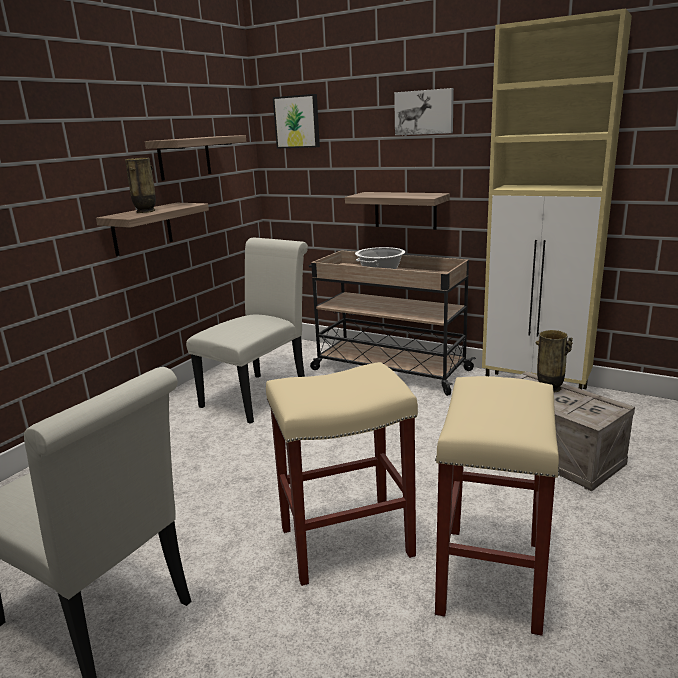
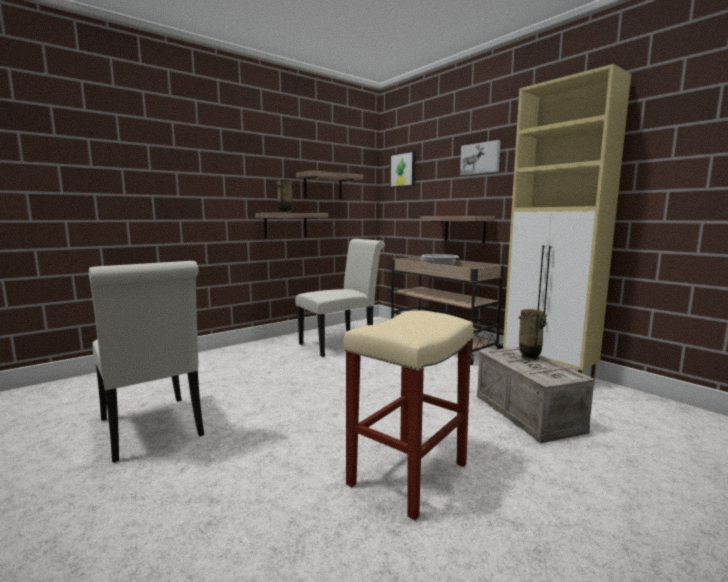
camera: 20 degrees right, 10 degrees down
(347, 540) = (325, 428): beige stool -> none

